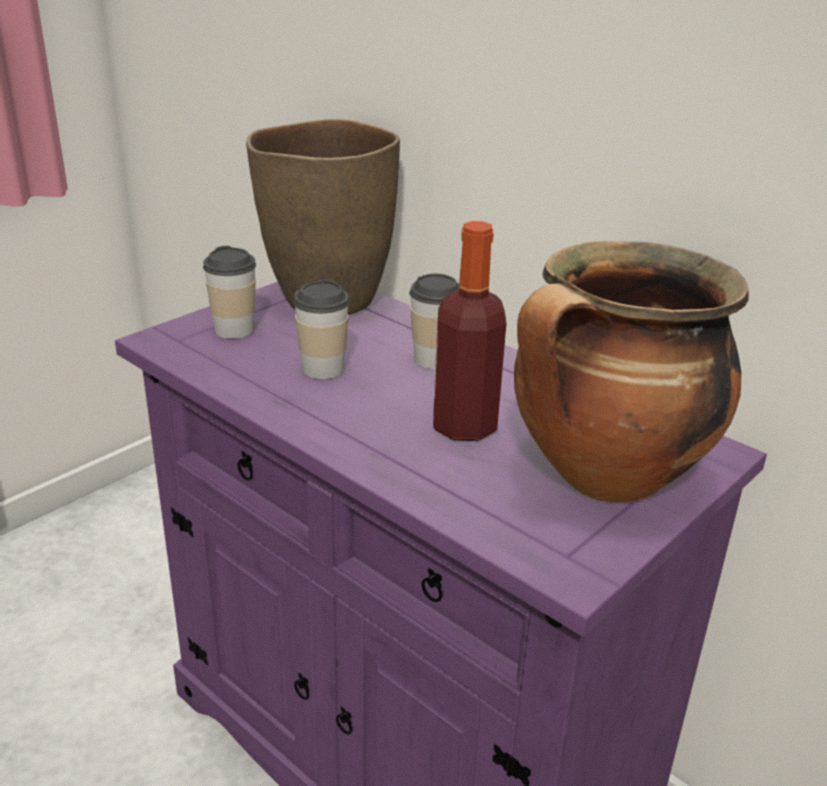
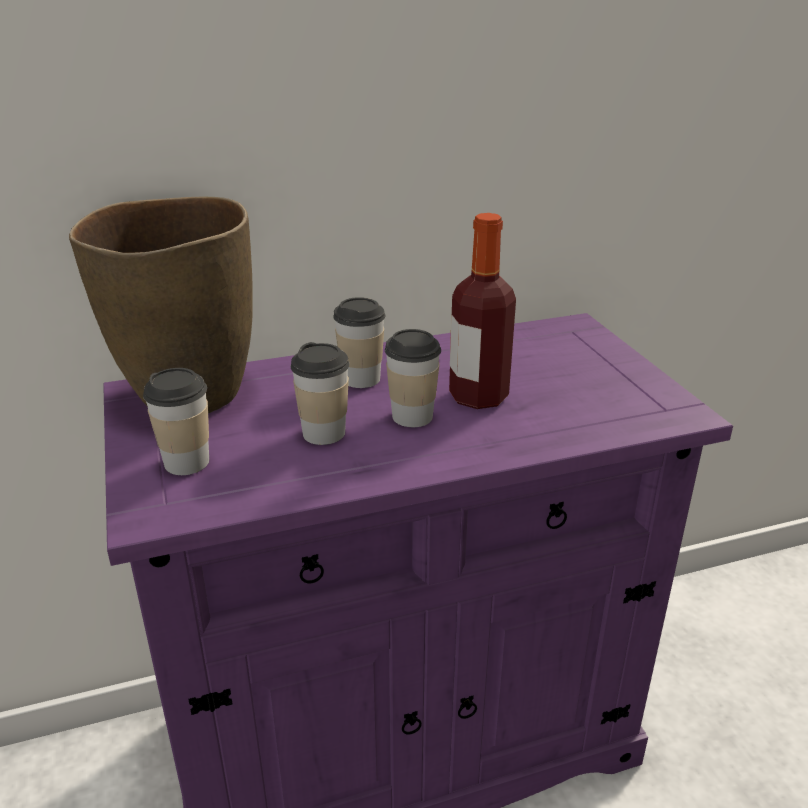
camera: 60 degrees left, 0 degrees up
(390, 401) = (412, 416): none -> cup
(606, 478) = (584, 368): cooking pot -> none

